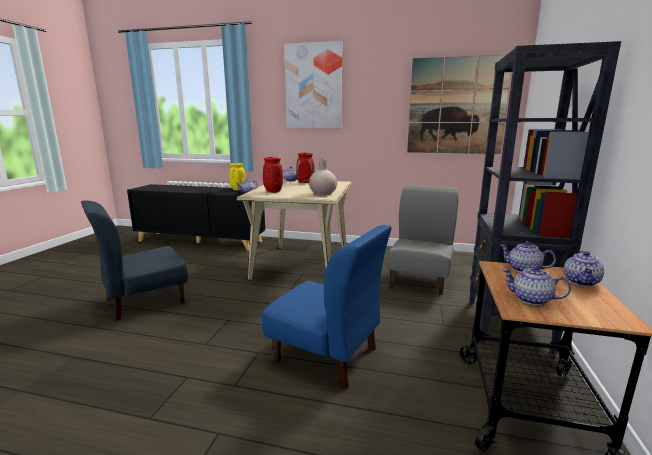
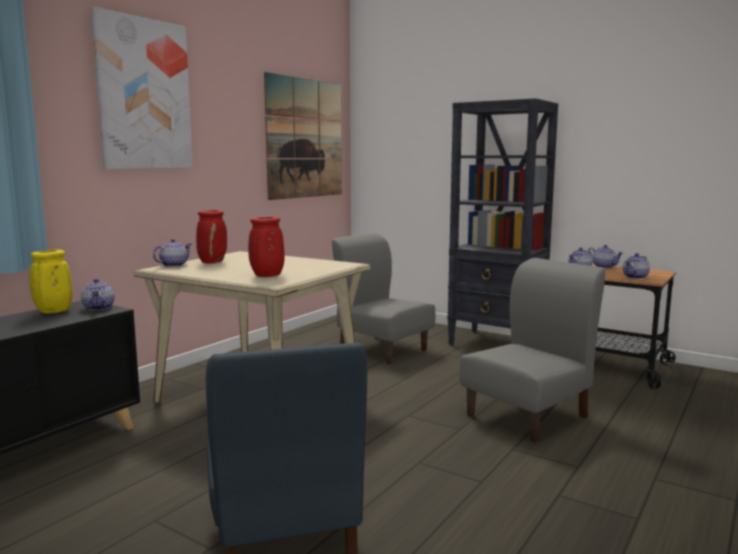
camera: 70 degrees left, 5 degrees down
(322, 193) = (320, 263): beige vase -> none
(326, 355) = (528, 416): blue chair -> grey chair

